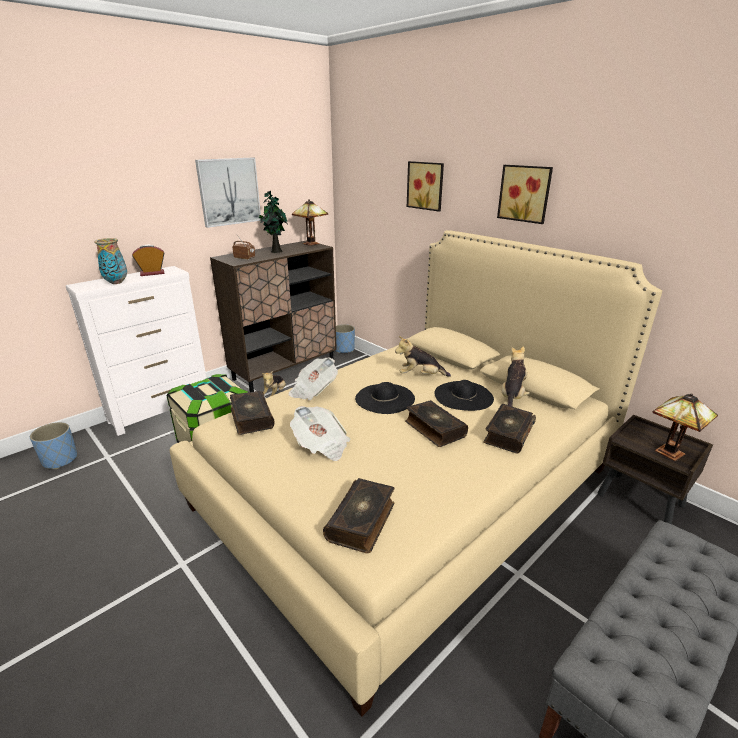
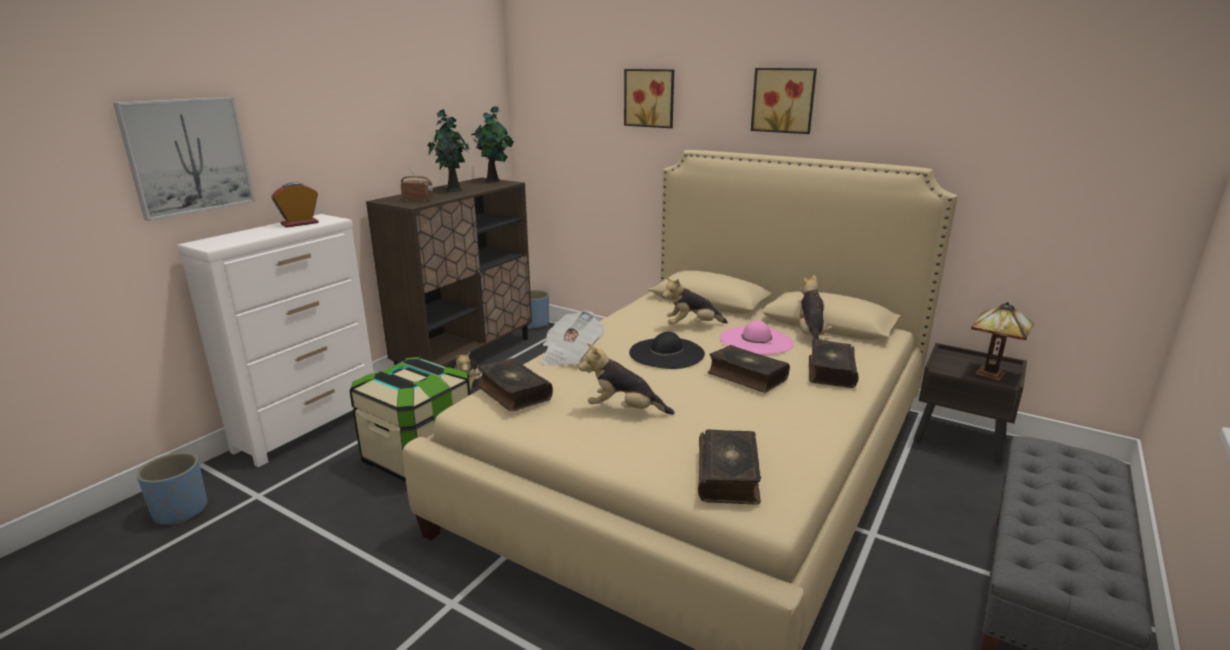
camera: 15 degrees left, 5 degrees down
(117, 282) = (257, 236): vase -> none
(229, 191) = (387, 111): picture -> picture (188, 156)
(312, 244) = (494, 180): table lamp -> potted plant
(321, 445) = (624, 410): newspaper -> plush toy
(463, 396) = (756, 340): black hat -> pink hat

